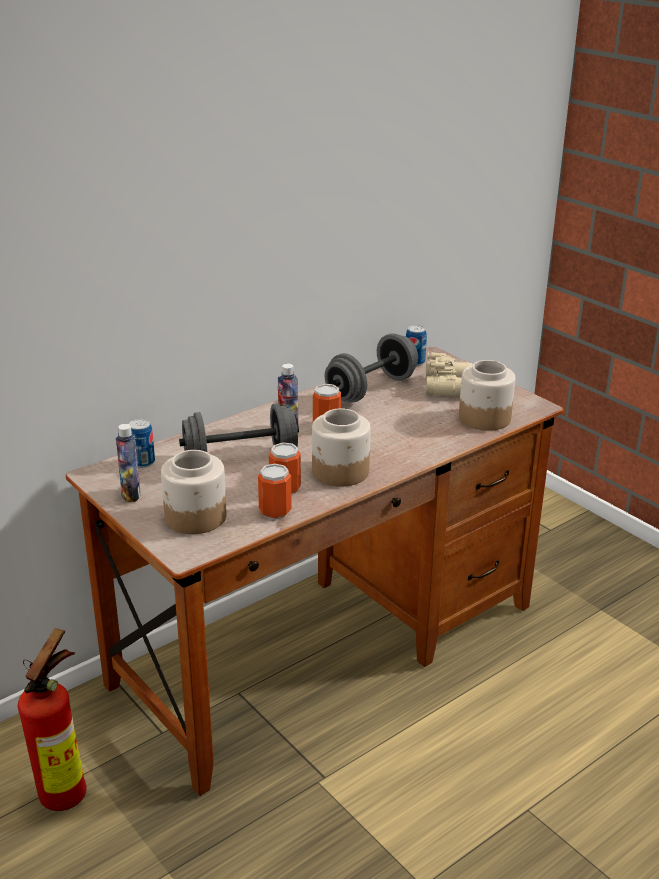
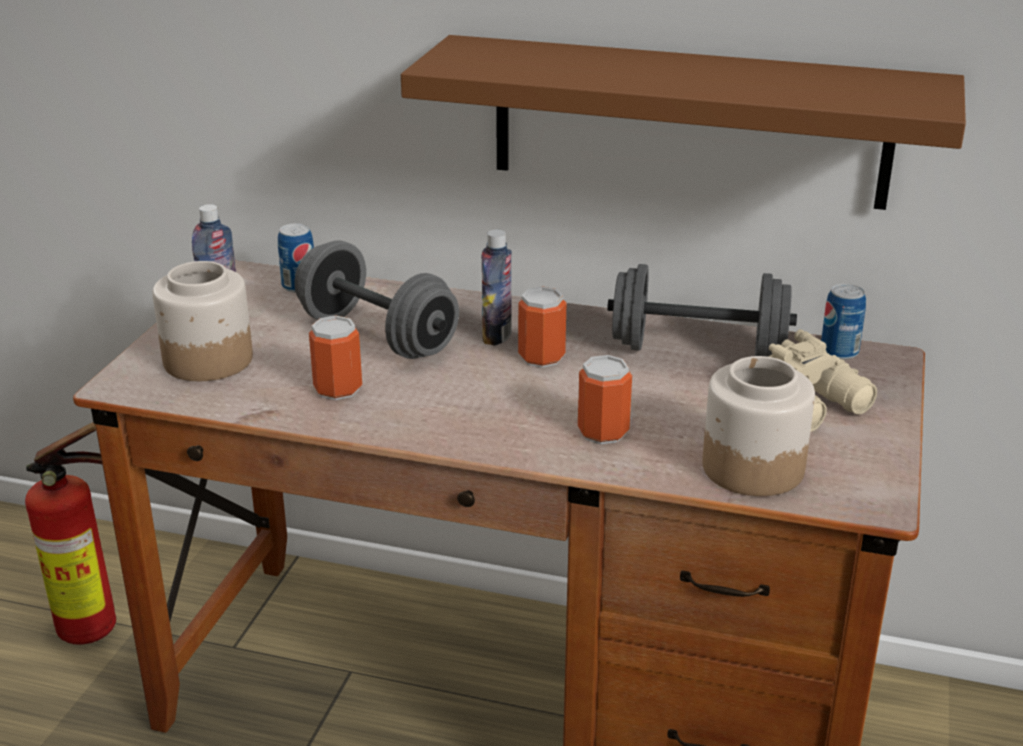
camera: 55 degrees right, 0 degrees up
(275, 511) = (274, 403): can -> can (603, 432)
(323, 269) = (689, 122): none -> brown shelf
(340, 472) = (427, 410): jar -> none

